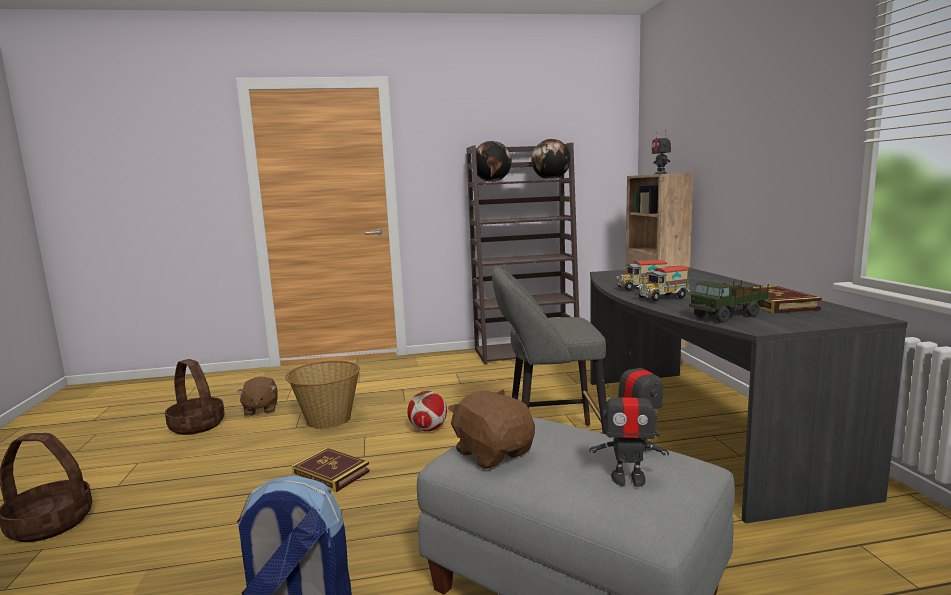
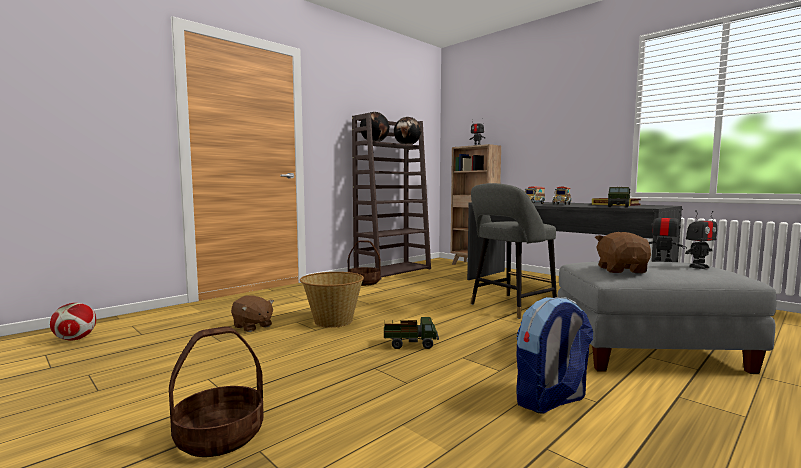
camera: 35 degrees left, 5 degrees down
(197, 425) = (210, 346): basket -> basket (364, 282)
(331, 473) = (410, 344): book -> toy truck
(428, 429) = (421, 313): football -> football (75, 339)
(493, 453) = (622, 270): brown plush toy -> brown plush toy turned 75 degrees clockwise

